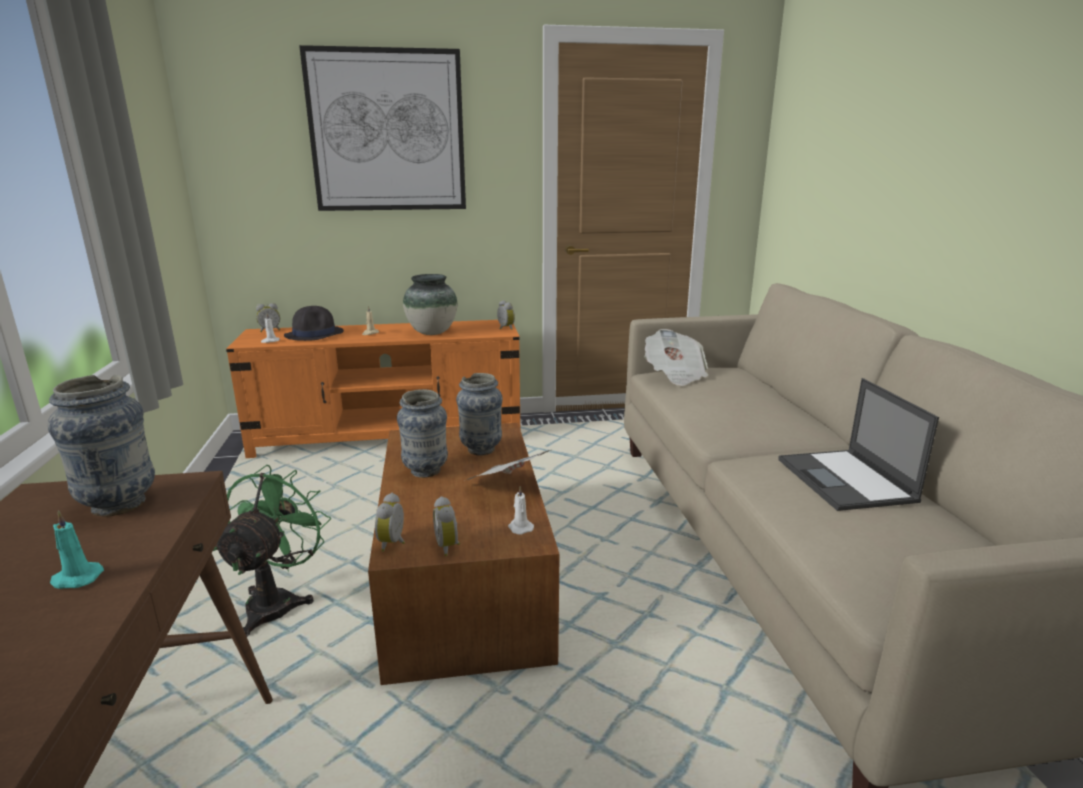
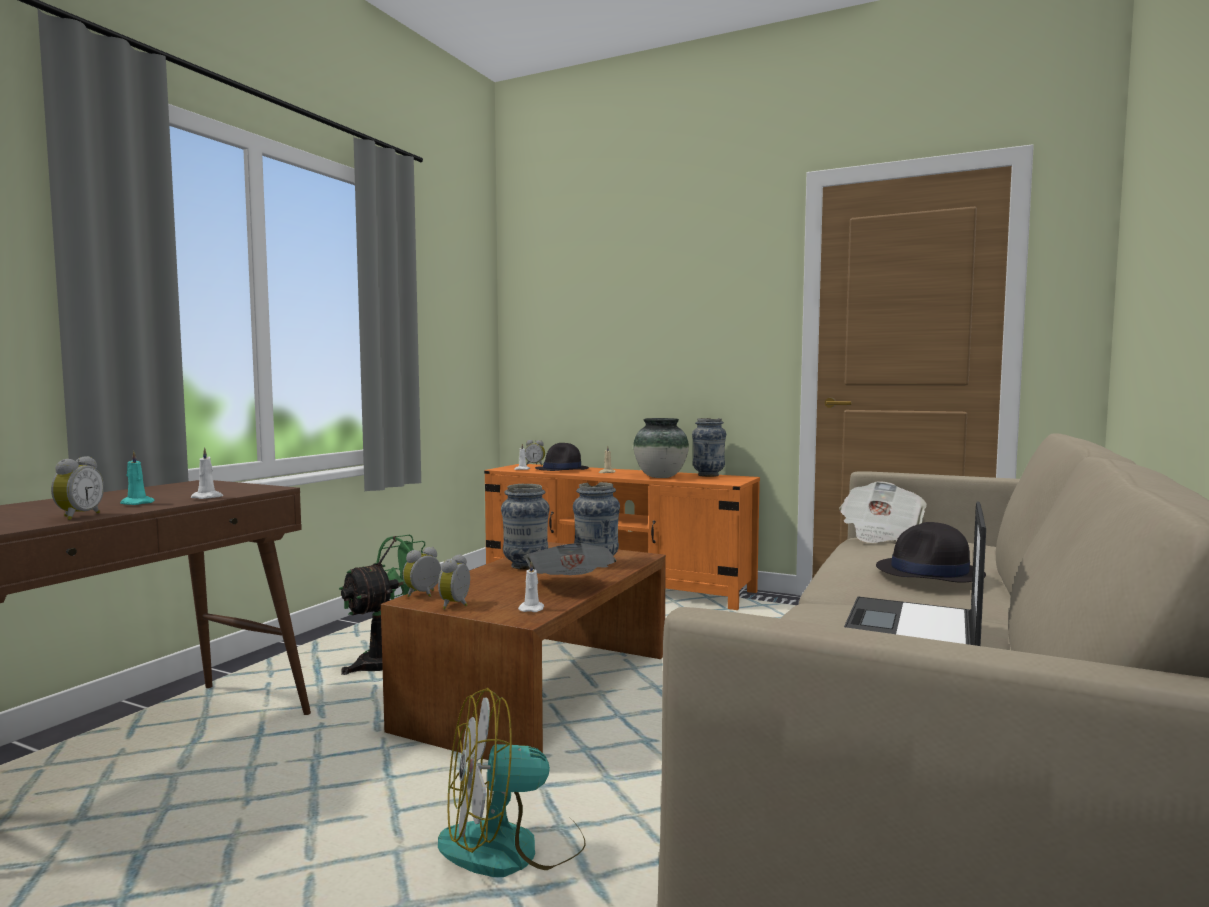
camera: 35 degrees right, 15 degrees down
(119, 504) = (220, 489): vase -> vase (708, 475)
(154, 530) = (208, 497): none -> white candle
(387, 131) = (652, 286): picture -> none
(504, 328) = (736, 480): alarm clock -> alarm clock (77, 516)
(622, 741) = (512, 847): none -> fan
(764, 412) = (929, 572): none -> black hat

